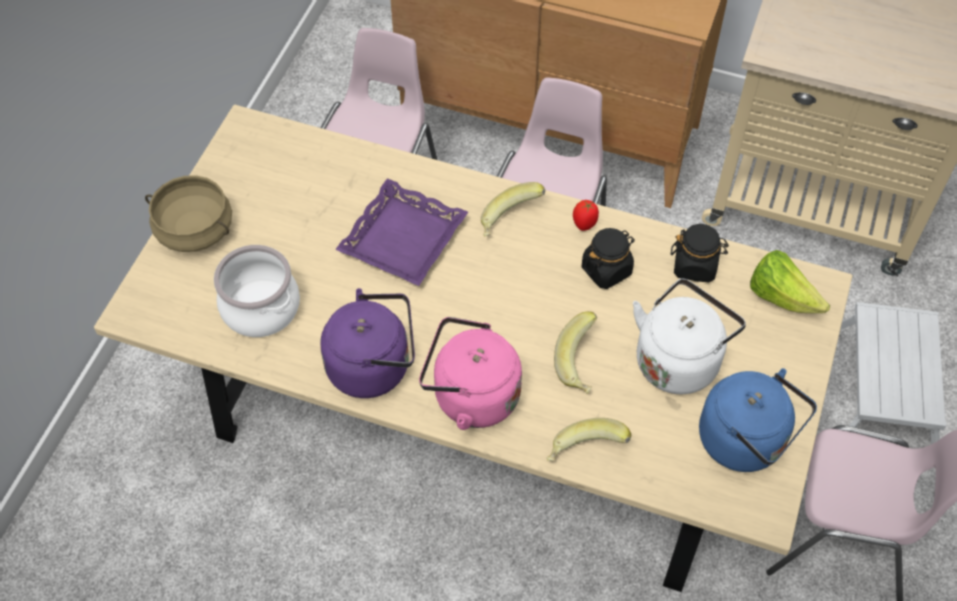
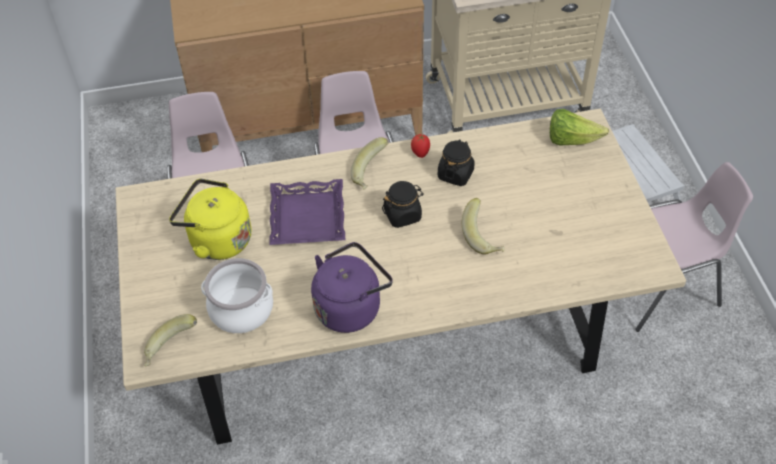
camera: 30 degrees left, 5 degrees down
(194, 230) = (151, 283): beige cooking pot -> none
(291, 215) = (217, 240): none -> yellow kettle
(470, 396) = (429, 292): pink kettle -> none
(585, 453) = (527, 289): banana -> banana (172, 349)
(679, 359) = (540, 205): white kettle -> none
(695, 266) = (507, 146): black jar -> black jar (403, 215)
(746, 442) = (615, 232): blue kettle -> none

